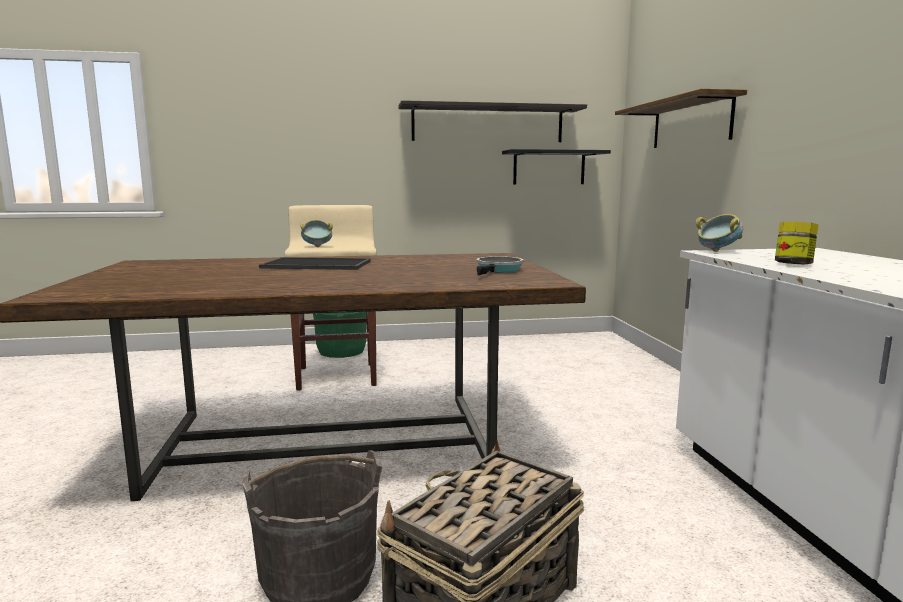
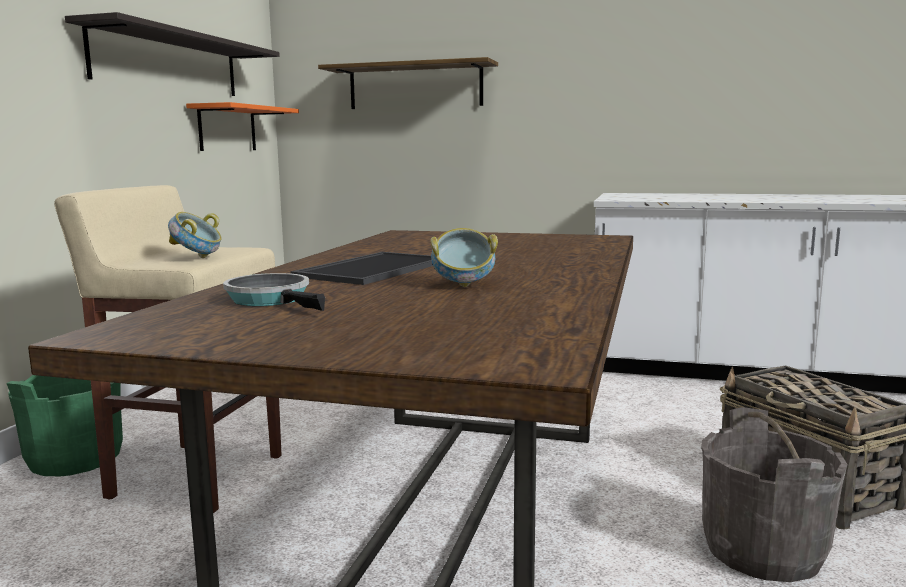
camera: 65 degrees left, 0 degrees up
(498, 270) = (520, 239): frying pan -> frying pan (272, 300)
(549, 167) = (227, 128): black shelf -> orange shelf
(717, 251) = (609, 199): bowl -> bowl (463, 285)
(793, 264) = (693, 199): jar -> none

